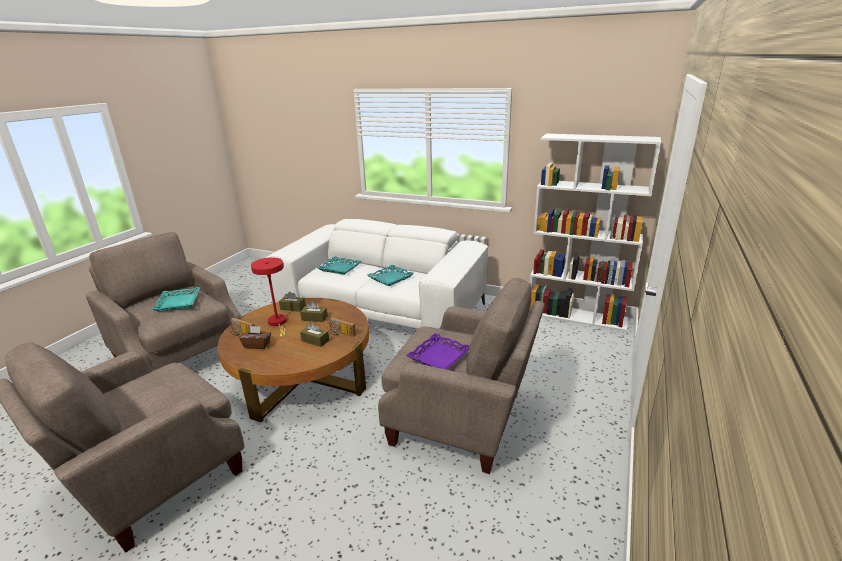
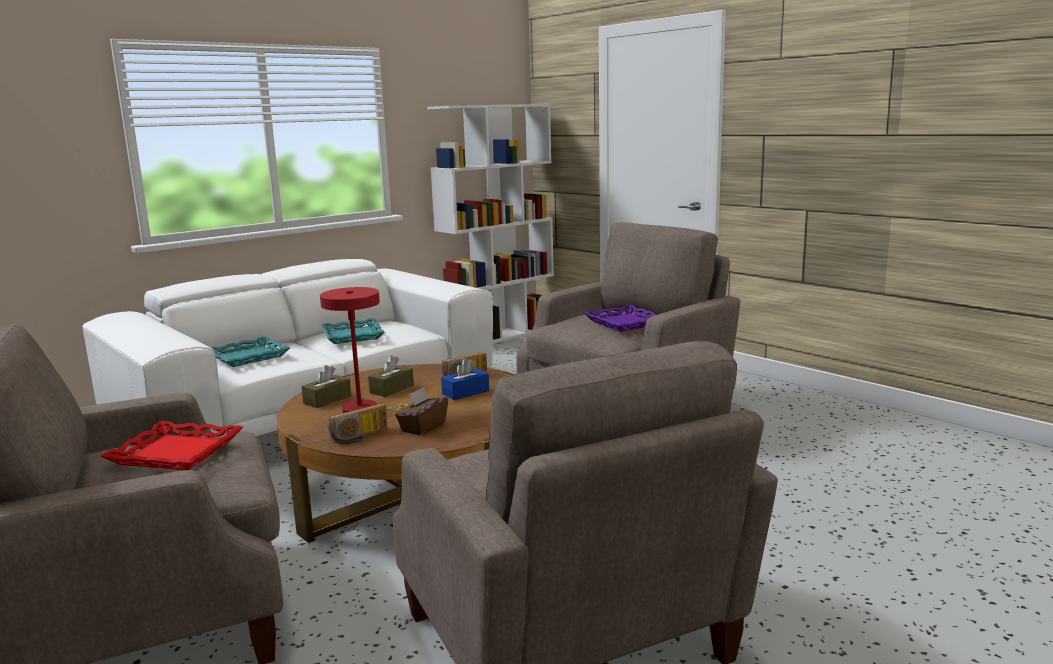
camera: 65 degrees left, 10 degrees down
(178, 302) = (177, 452): turquoise tray -> red tray
(315, 340) = (465, 392): brown tissue box -> blue tissue box

